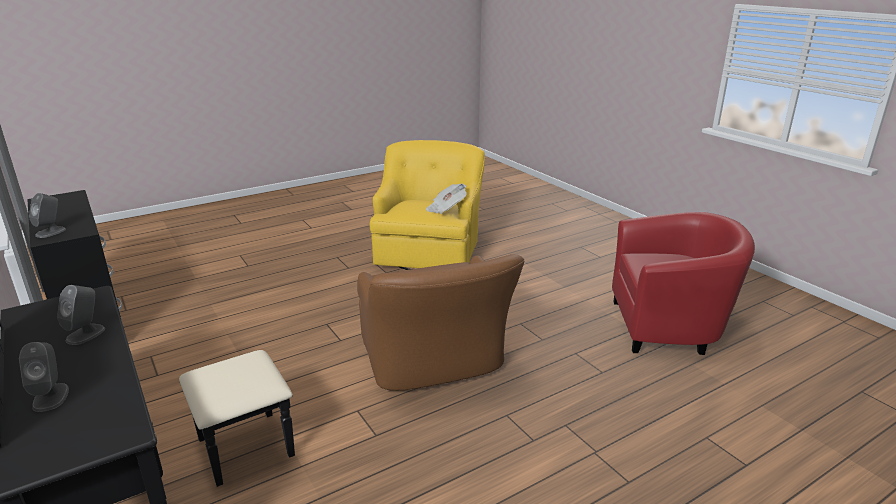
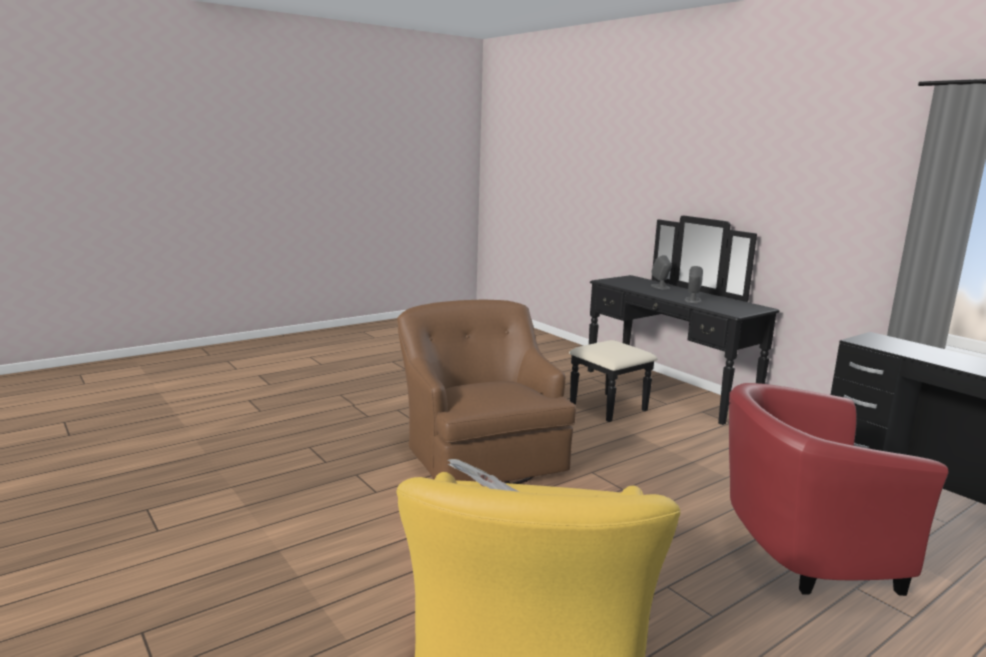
camera: 175 degrees right, 10 degrees down
(51, 232) = (892, 341): grey speaker -> none
(669, 327) = (182, 489): red armchair -> red armchair (799, 550)

